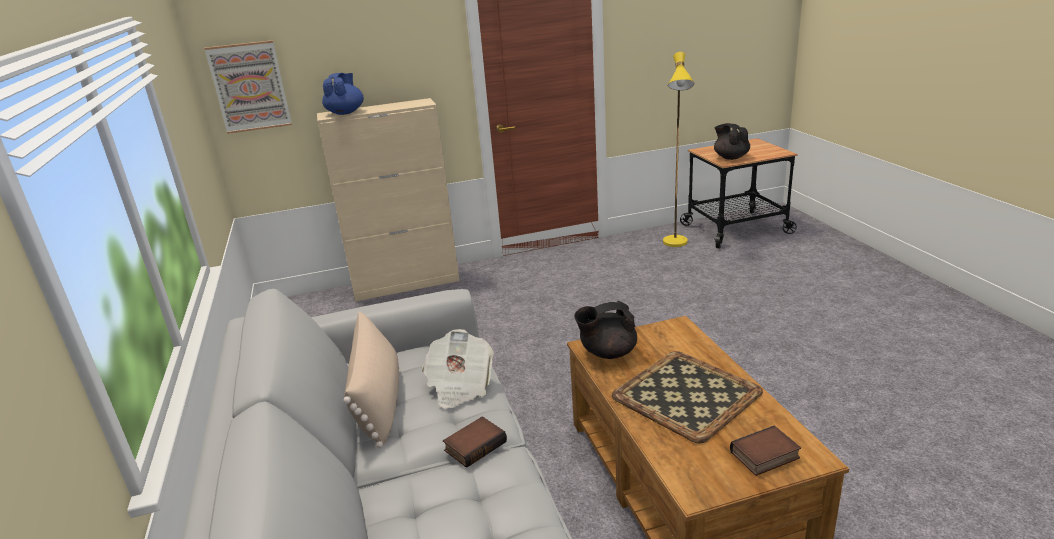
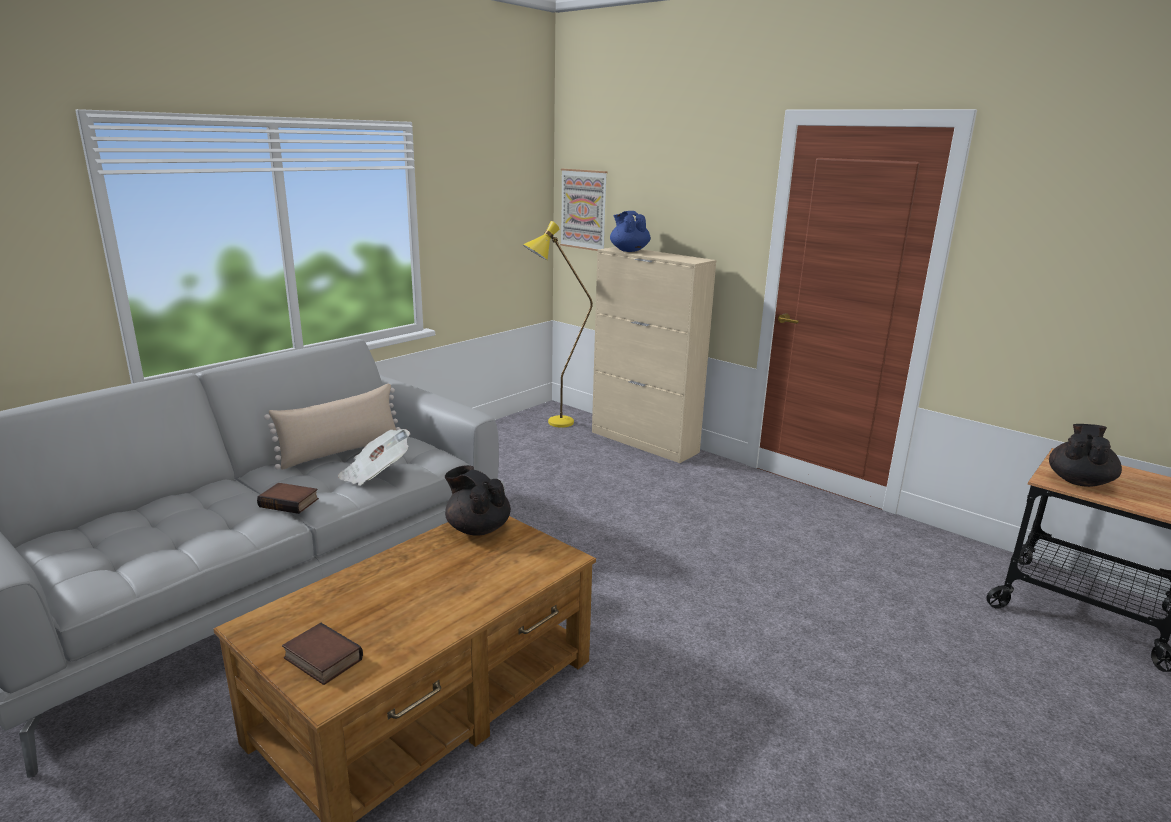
camera: 55 degrees right, 5 degrees down
(345, 113) = (629, 250): blue teapot -> blue teapot turned 90 degrees counterclockwise
(676, 245) = (946, 570): yellow floor lamp -> yellow floor lamp (552, 424)
(686, 394) = (421, 588): tray -> none

